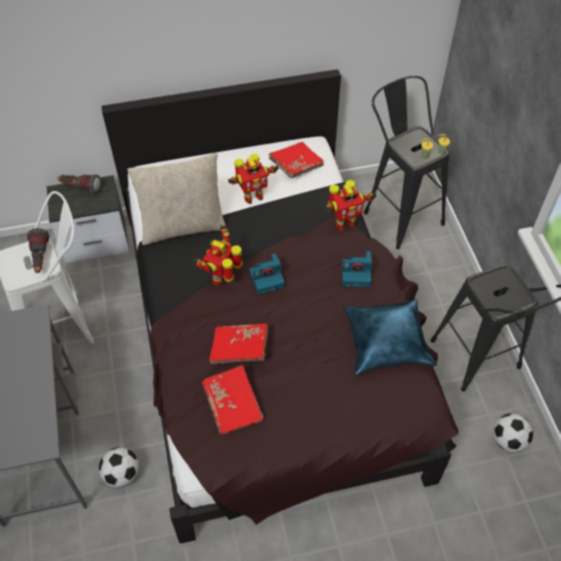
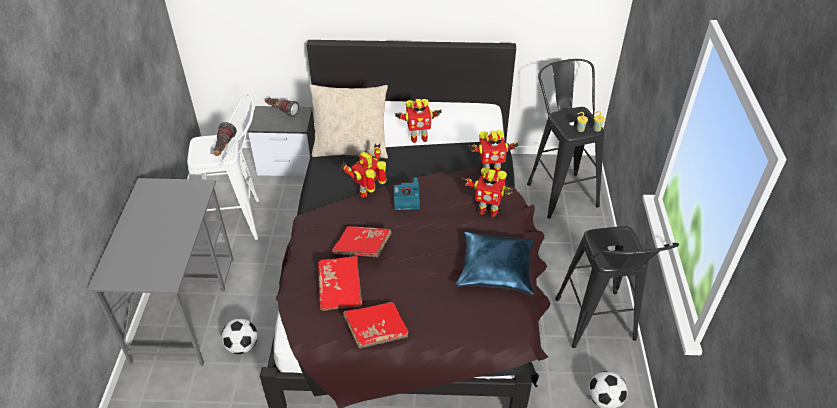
camera: 15 degrees right, 10 degrees down
(296, 166) = (465, 122): red book -> red book (376, 330)
(356, 273) = (487, 210): camera -> toy robot

